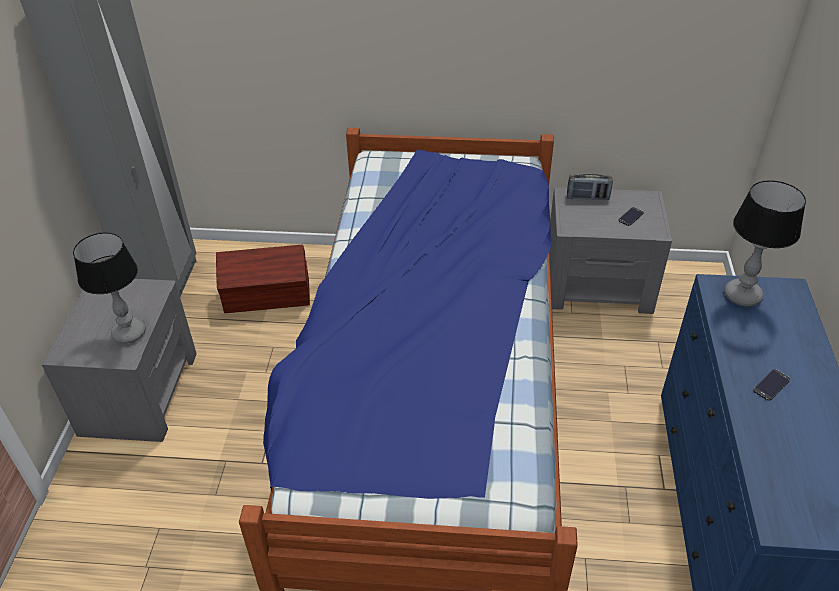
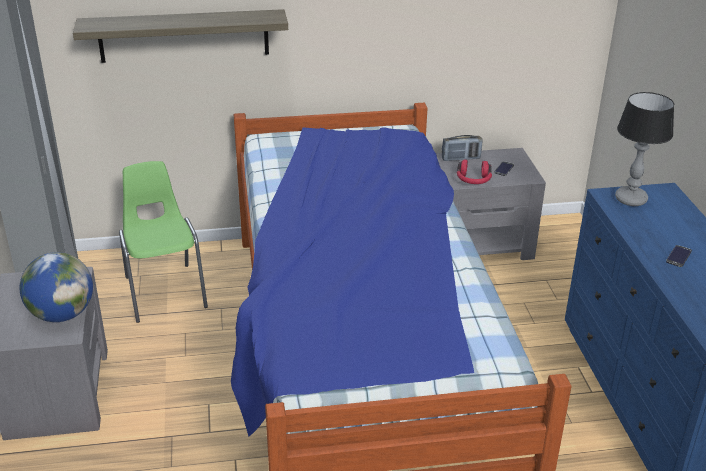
camera: 15 degrees left, 10 degrees down
(129, 333) = (62, 314): table lamp -> globe
(268, 297) = (165, 292): brown storage box -> green chair
(296, 44) = (184, 36): none -> shelf
(591, 228) = (473, 180): none -> red headphones

